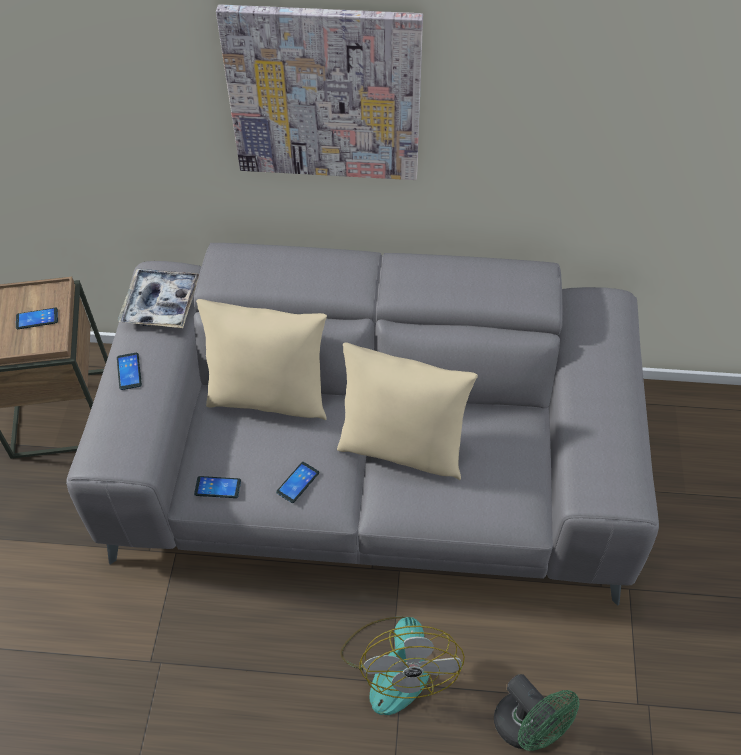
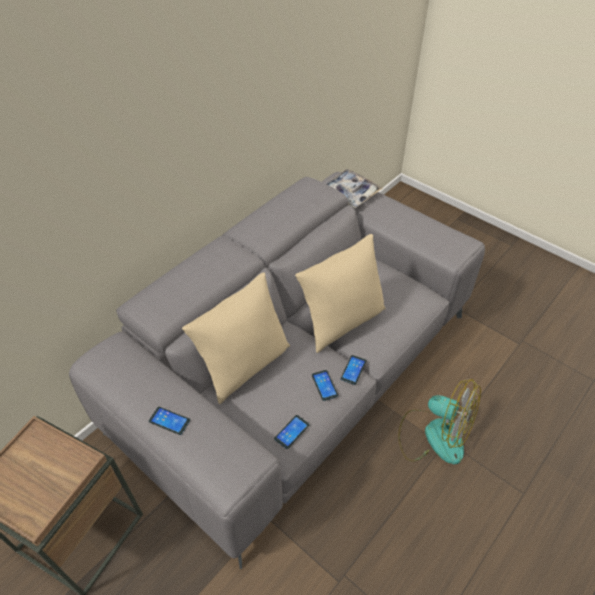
camera: 55 degrees left, 5 degrees down
(37, 319) = (47, 462): phone -> phone (353, 370)
(161, 304) = (128, 370): tray -> tray (350, 193)
(324, 94) = (163, 131): picture -> none
(528, 729) = (507, 397): green fan -> none

